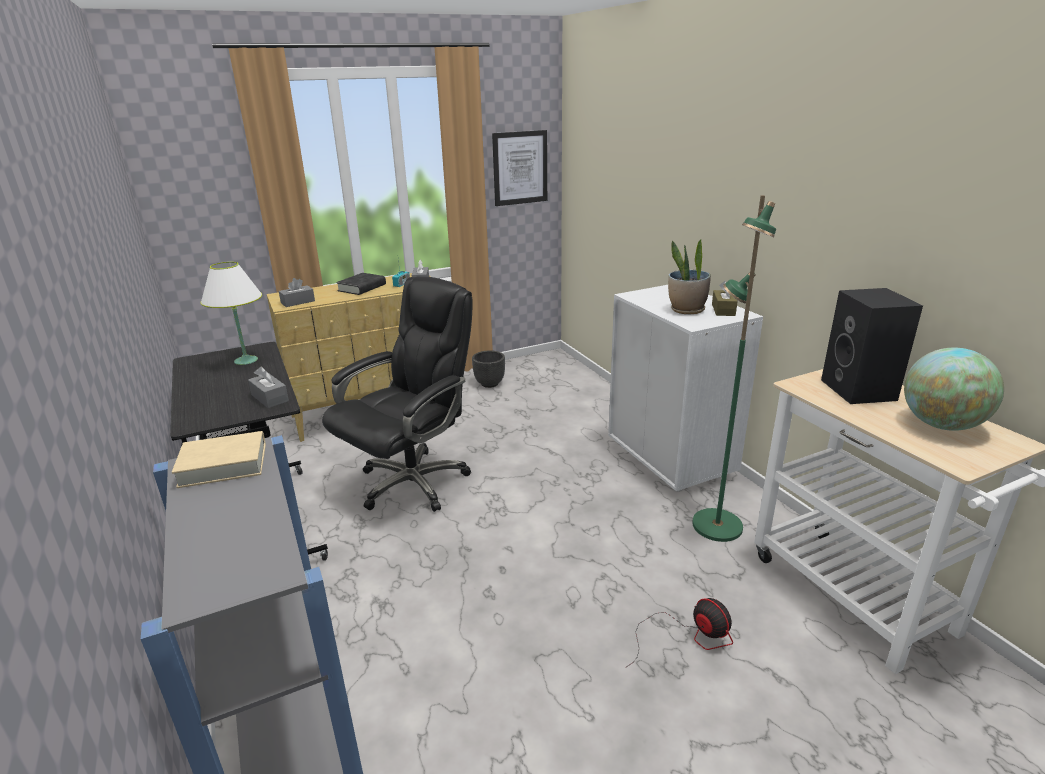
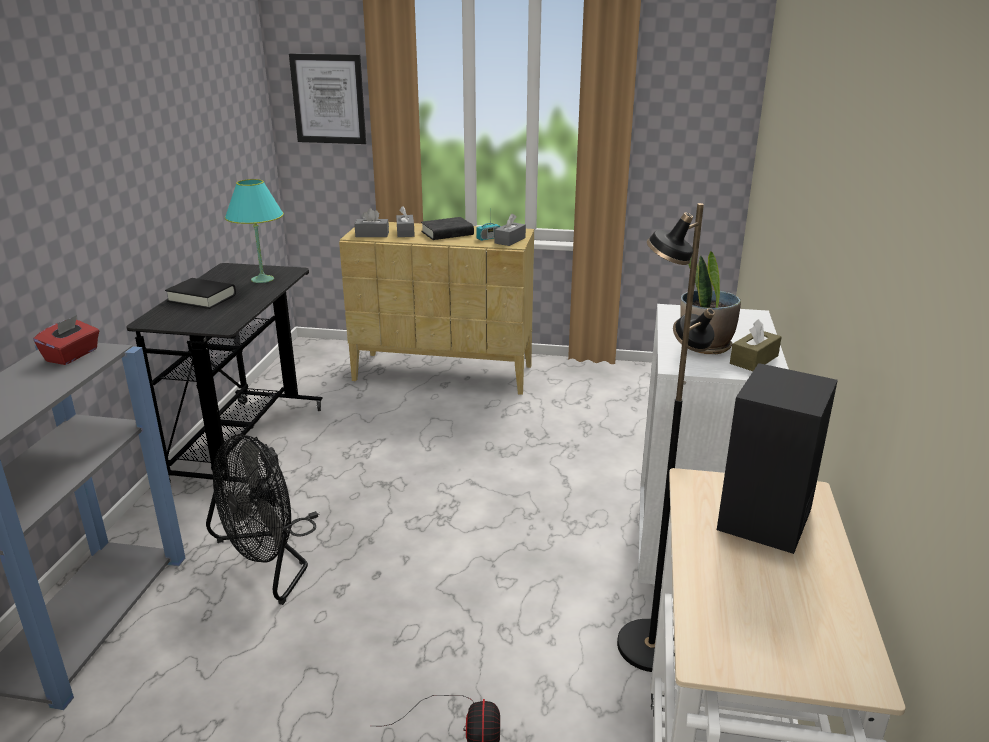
camera: 35 degrees right, 0 degrees up
(211, 391) = (202, 298): none -> black book
(223, 465) = (72, 355): beige book -> red tissue box
(245, 360) = (262, 279): white table lamp -> turquoise table lamp
(270, 398) = (227, 318): grey tissue box -> grey tissue box (405, 232)
(402, 598) = (270, 556): none -> black fan
(411, 484) = (395, 457): black office chair -> none
(489, 384) = (590, 383): black planter -> none
(520, 168) = (693, 120): picture -> picture (328, 99)
(716, 526) = (649, 646): green floor lamp -> black floor lamp
(941, 425) = (790, 606): globe -> none

